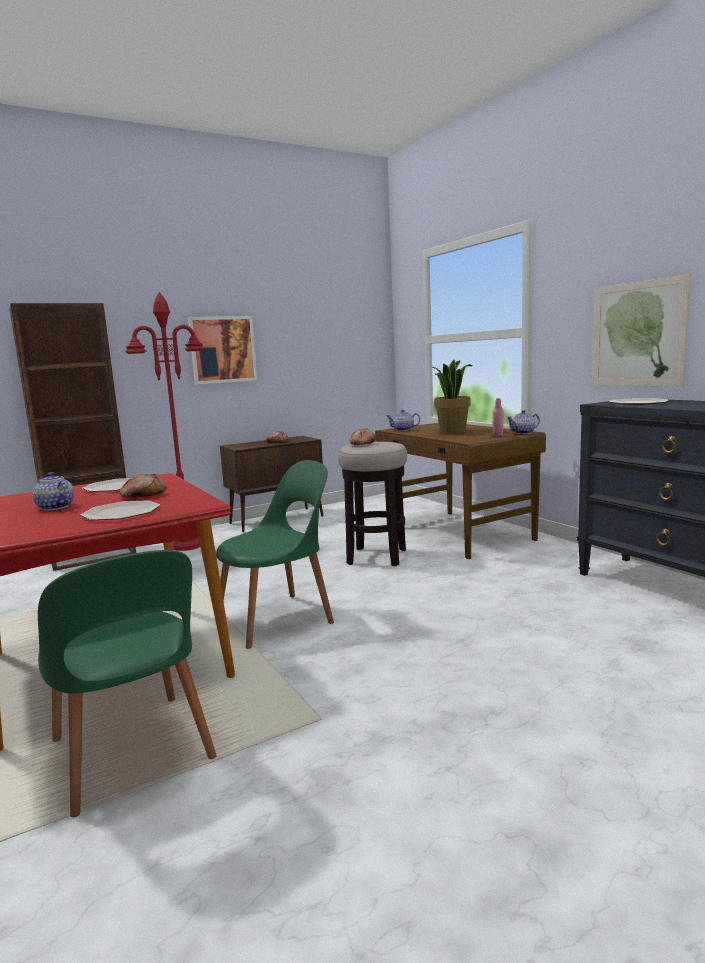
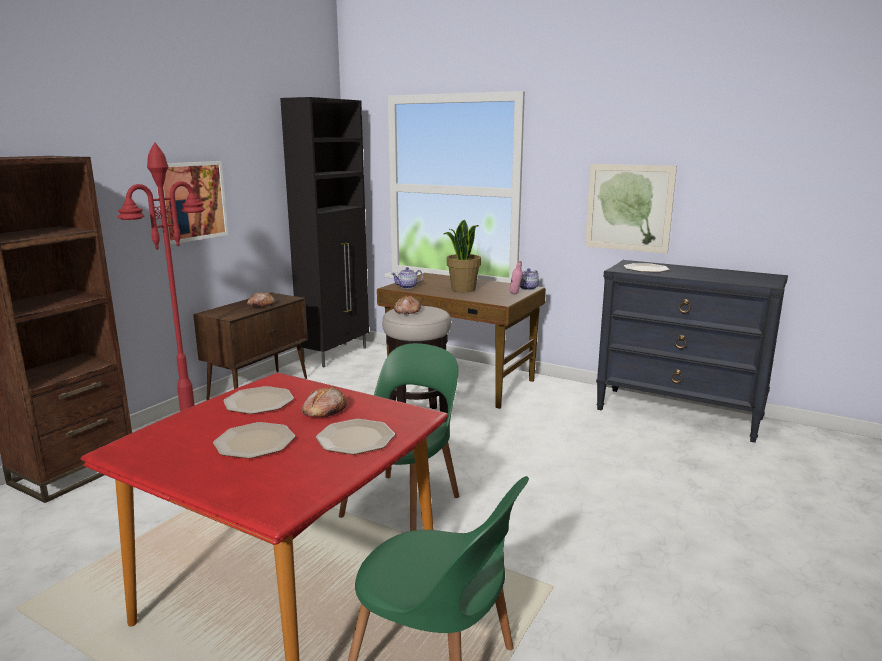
camera: 30 degrees left, 5 degrees up
(55, 507) = (255, 442): teapot -> plate
(369, 501) = (336, 354): none -> black cabinet

